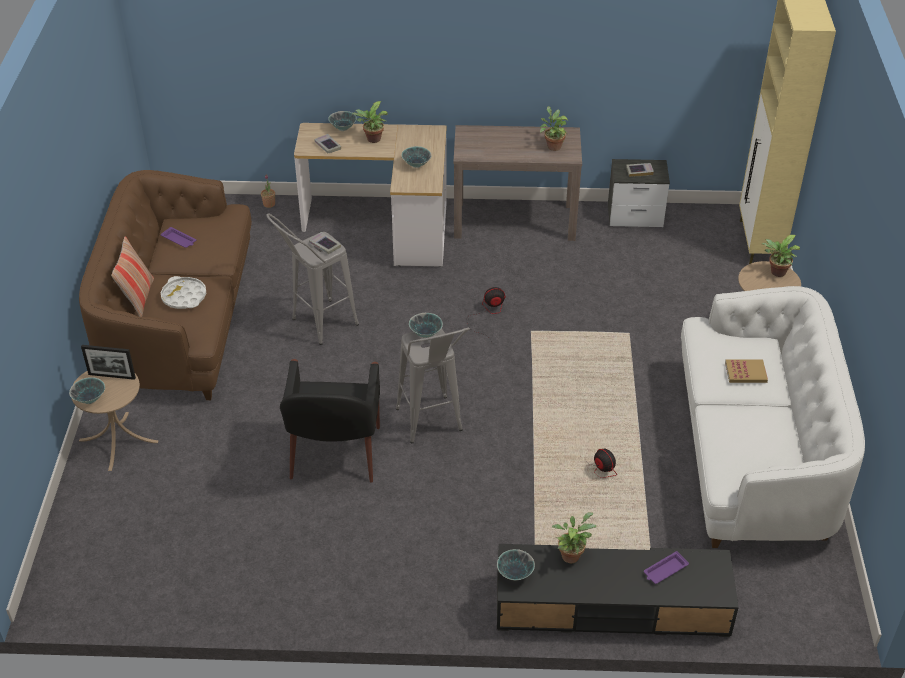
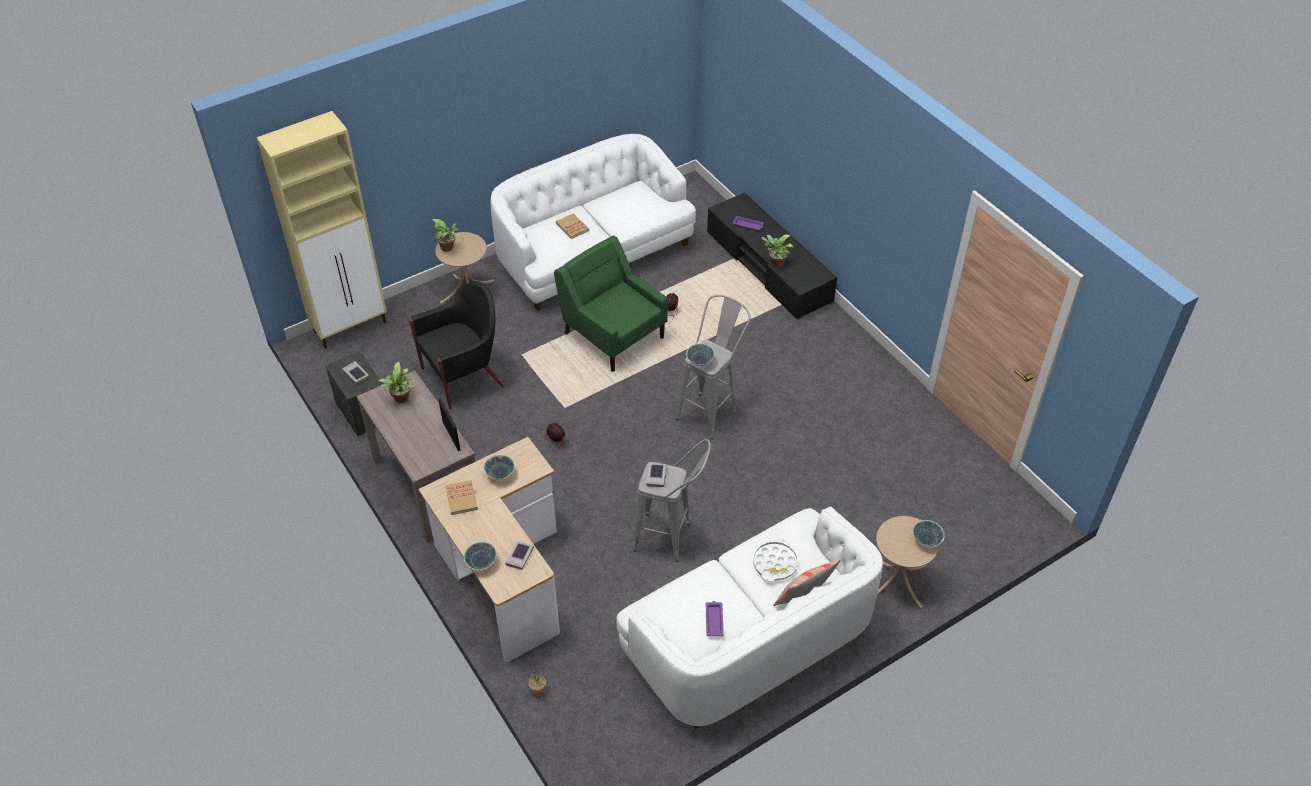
camera: 125 degrees left, 5 degrees up
(112, 376) = (893, 545): picture frame -> picture frame (451, 436)
(180, 322) = (749, 639): brown sofa -> white sofa
(334, 454) = (785, 447): black armchair -> black armchair (464, 376)
(372, 140) = (484, 529): potted plant -> none
(413, 140) = (461, 498): none -> book
(514, 574) = (813, 278): bowl -> none
(605, 409) = (613, 334): none -> green armchair

